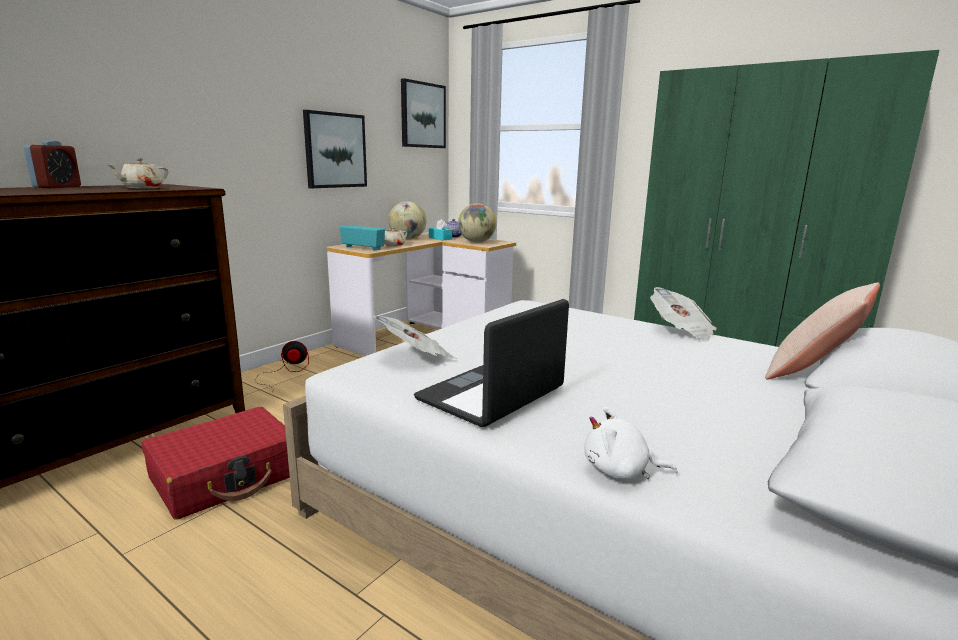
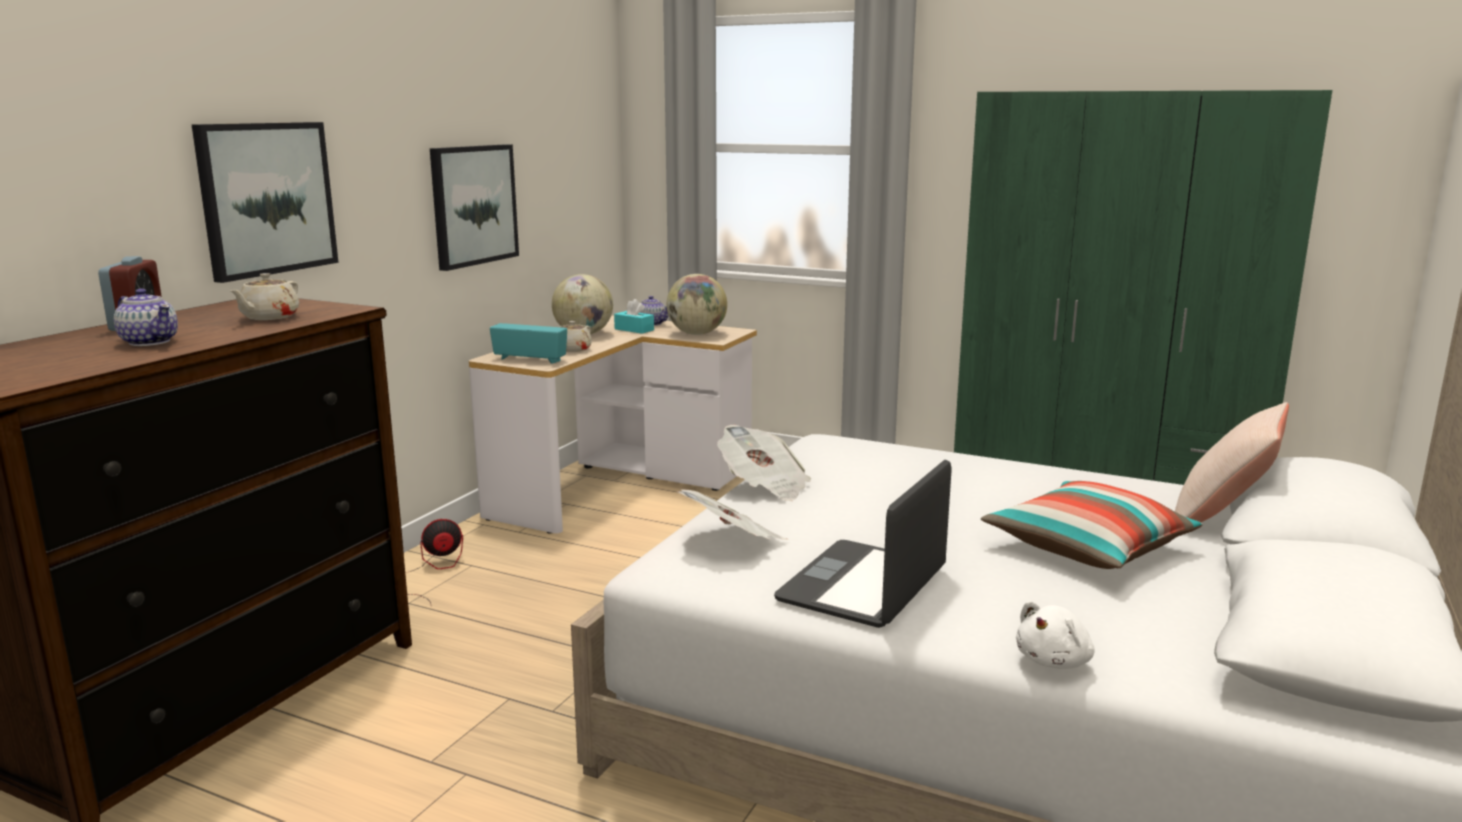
camera: 10 degrees left, 0 degrees up
(40, 190) = (149, 341): none -> teapot
(227, 476) = (446, 737): red suitcase -> none
(422, 115) = (588, 129): picture -> picture (266, 198)
(620, 471) = (1055, 661): white plush toy -> white plush toy turned 45 degrees counterclockwise
(681, 331) = (1049, 470): newspaper -> newspaper (764, 486)
(690, 384) = (1088, 548): none -> pillow

